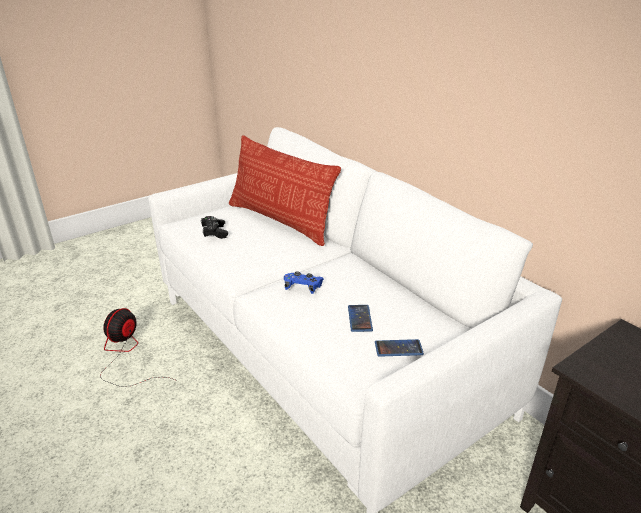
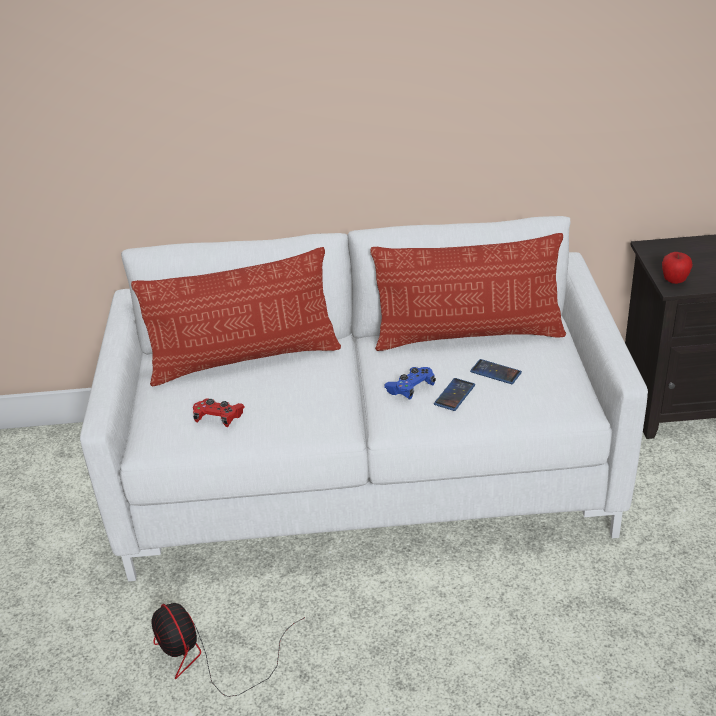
camera: 55 degrees left, 5 degrees up
(214, 232) = (218, 418): black game controller -> red game controller
(395, 291) = (468, 335): none -> pillow
(398, 348) = (557, 367): phone -> phone (454, 395)
(590, 366) = (674, 281): none -> apple

